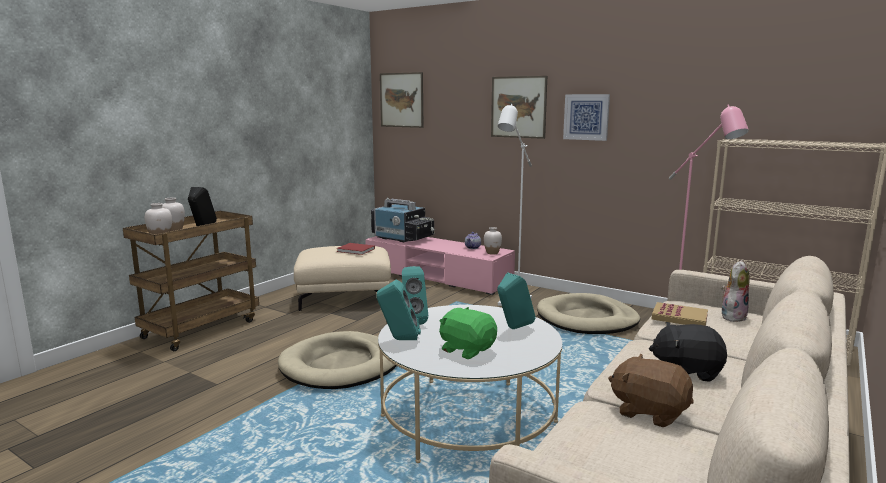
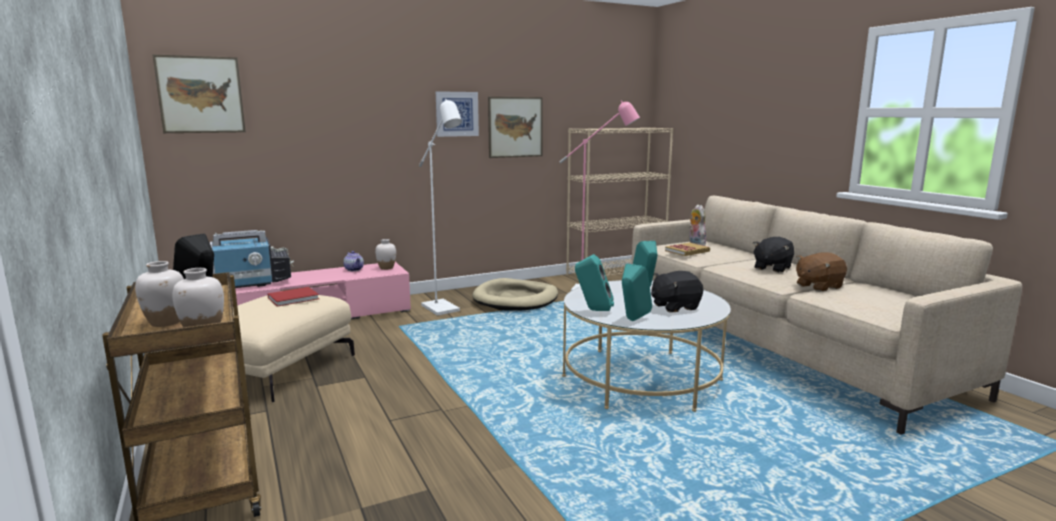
camera: 60 degrees left, 0 degrees up
(341, 365) = (475, 407): beige dog bed -> none
(467, 349) = (674, 307): green plush toy -> black plush toy
(518, 107) = (383, 104): picture -> picture (515, 127)

